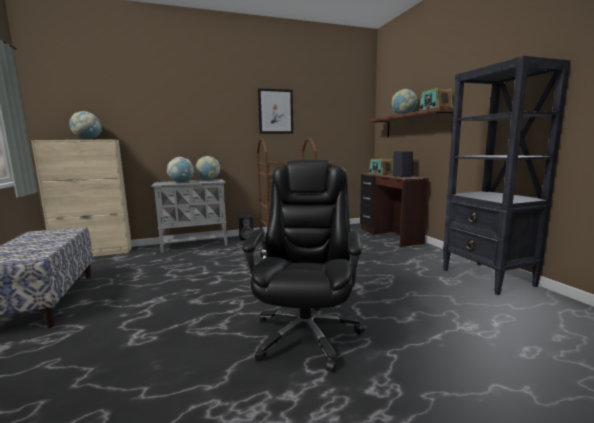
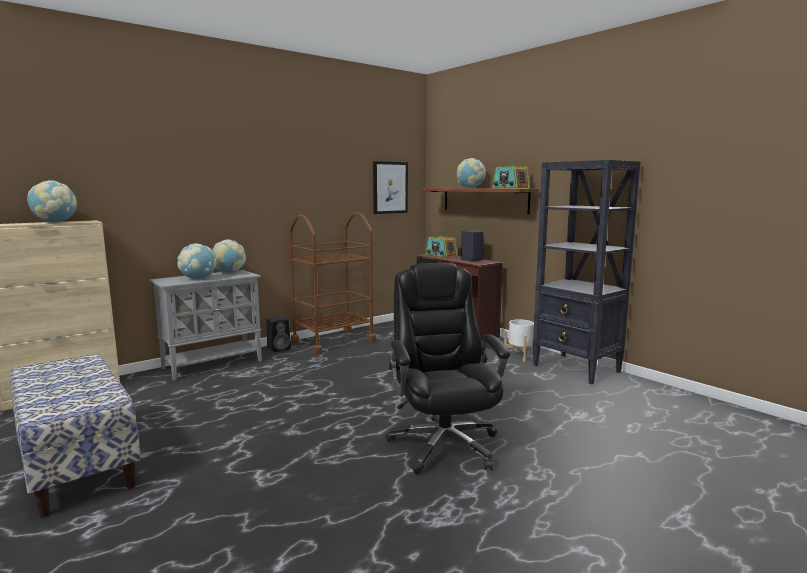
camera: 20 degrees left, 0 degrees up
(275, 111) = (310, 177): picture -> picture (390, 187)
(434, 260) = (520, 356): none -> white planter

